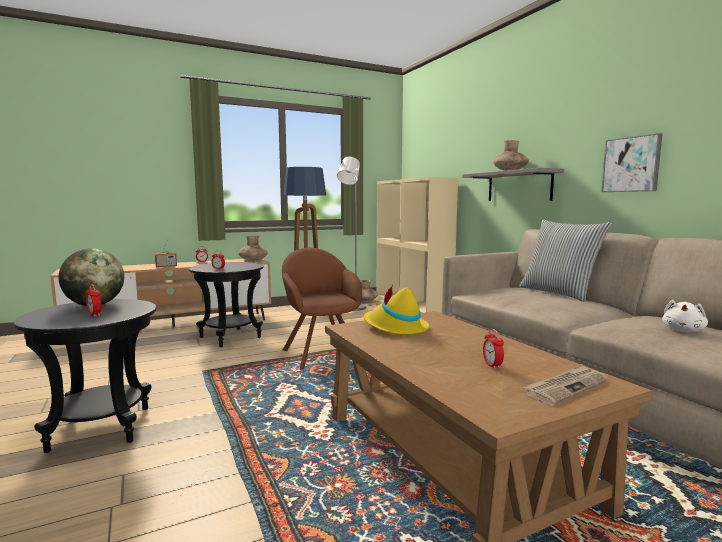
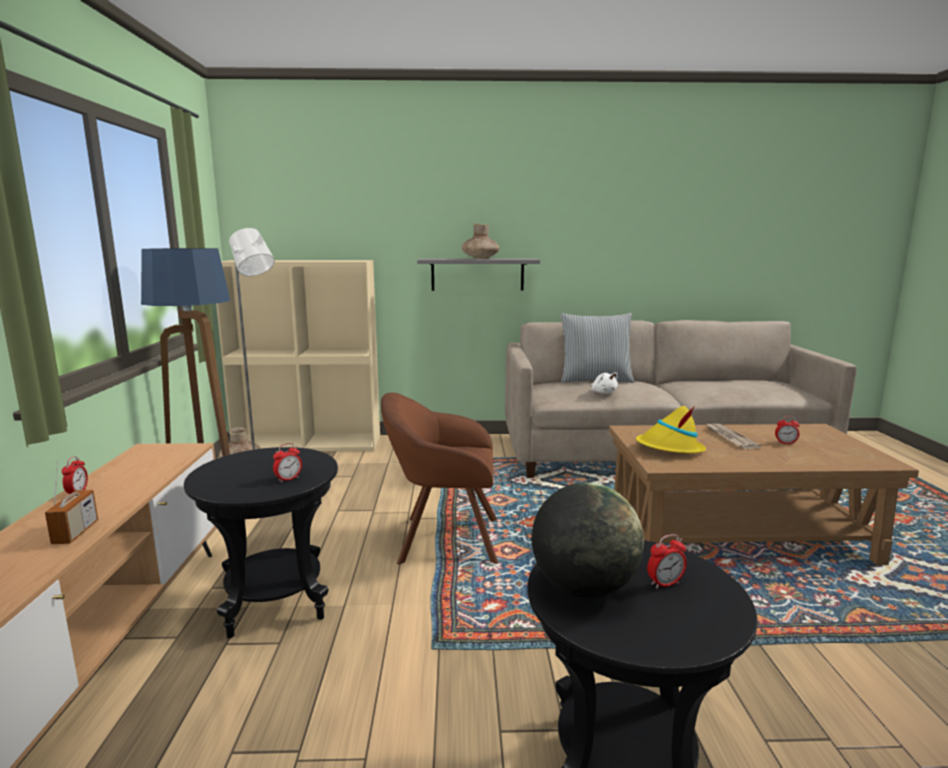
camera: 65 degrees left, 5 degrees up
(253, 260) = (169, 451): brown vase -> none
(566, 387) = (826, 437): newspaper -> newspaper (729, 438)
(631, 164) = (603, 259): picture -> none
(683, 330) = (728, 386): white plush toy -> white plush toy (603, 392)

